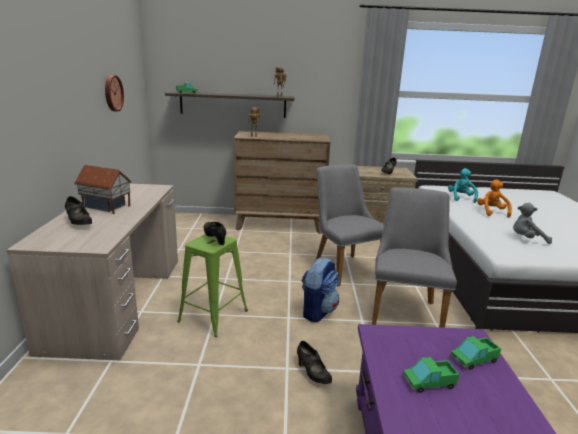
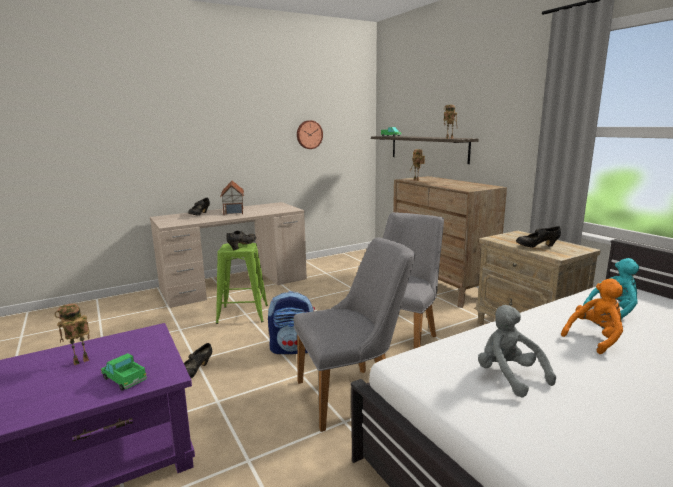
camera: 60 degrees right, 5 degrees down
(429, 382) = (80, 363): toy truck -> toy robot

